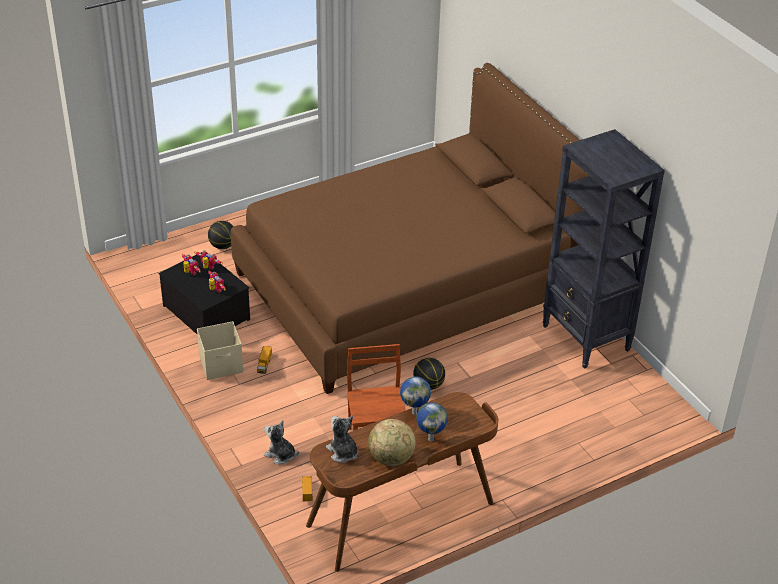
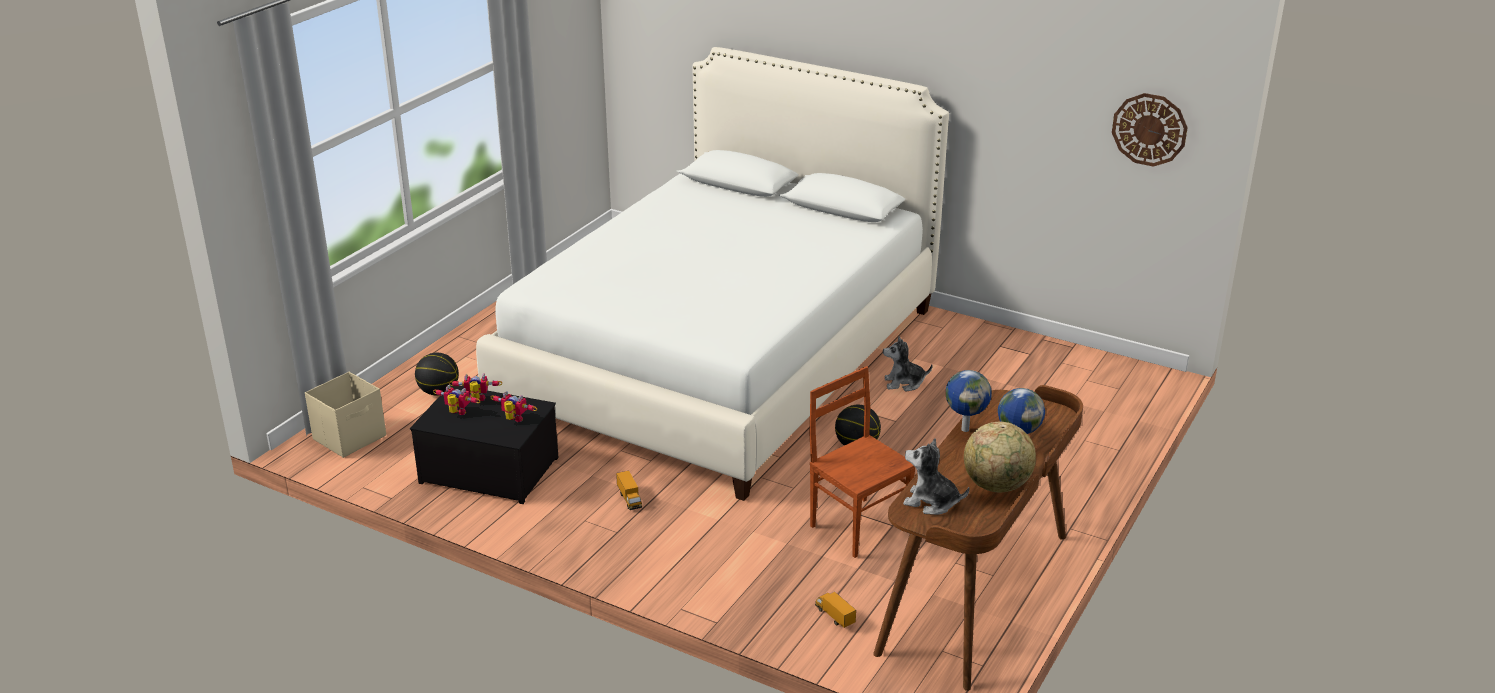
camera: 30 degrees left, 10 degrees down
(222, 365) = (571, 520): beige storage box -> beige storage box (351, 437)
(280, 455) = (756, 590): plush toy -> plush toy (904, 383)
(406, 287) = (723, 358): brown bed -> white bed
(586, 338) = (978, 340): black bookcase -> none
(704, 242) = (1149, 129): none -> wall clock

